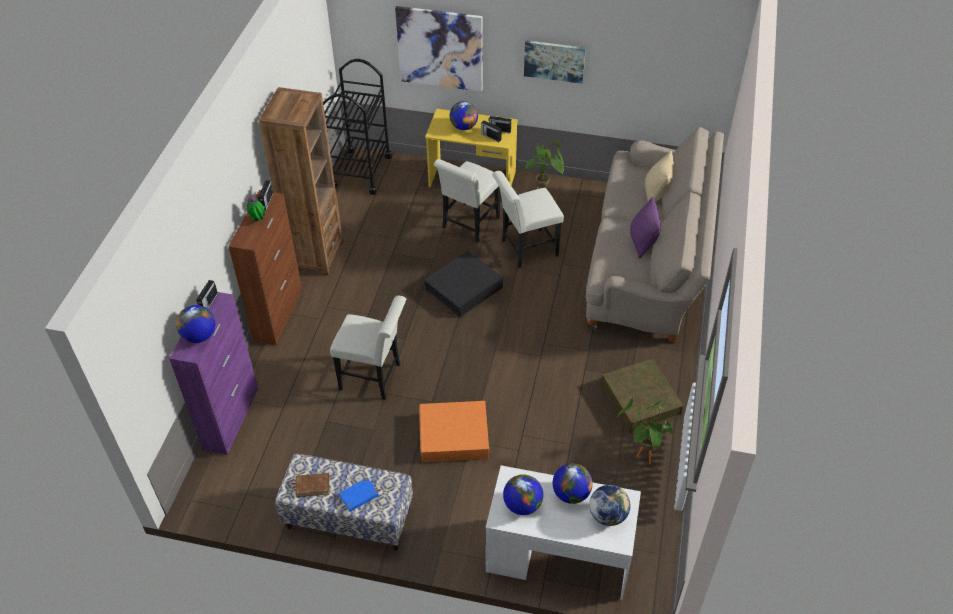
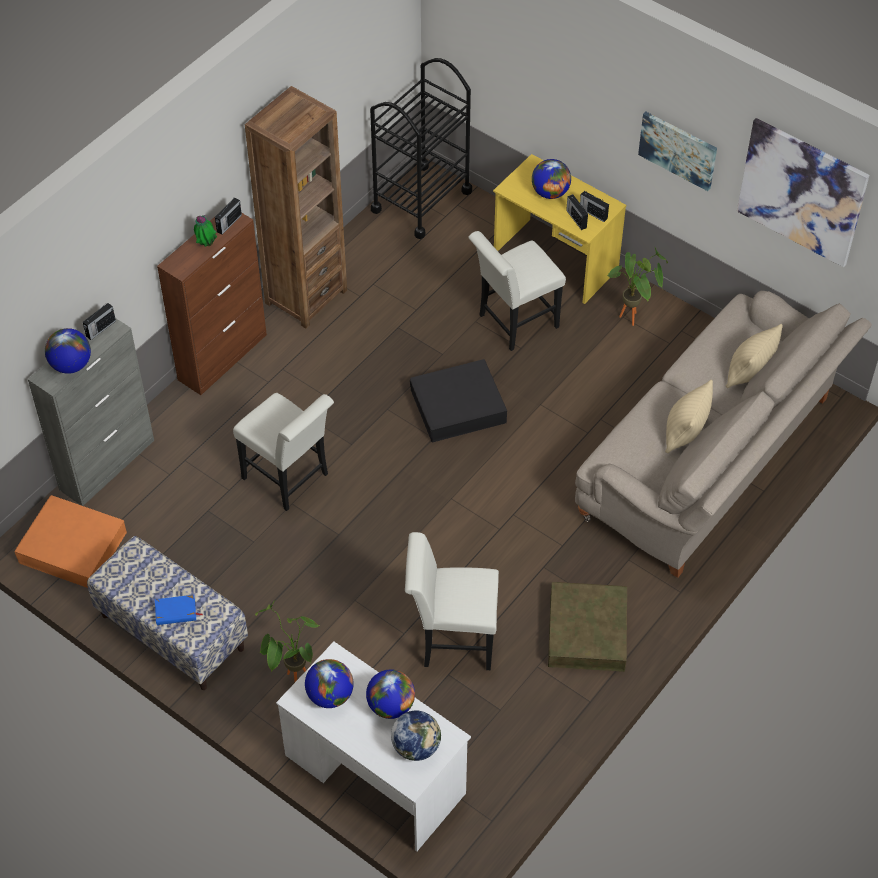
camera: 25 degrees right, 5 degrees up
(231, 418) = (107, 464): purple cabinet -> grey cabinet
(312, 486) = (133, 580): brown book -> none
(440, 48) = (544, 83): picture -> picture (801, 192)
(454, 435) = (340, 586): orange storage box -> orange storage box (73, 547)
(525, 249) = (565, 382): white chair -> white chair (451, 640)
(642, 242) = (684, 433): purple pillow -> beige pillow
(642, 459) = (542, 705): potted plant -> potted plant (291, 680)

